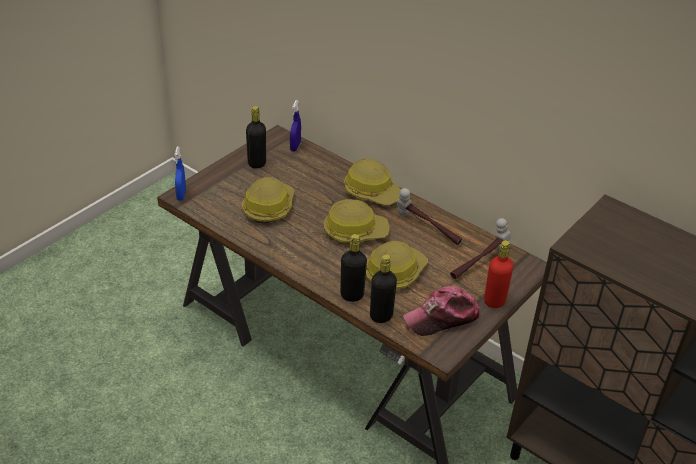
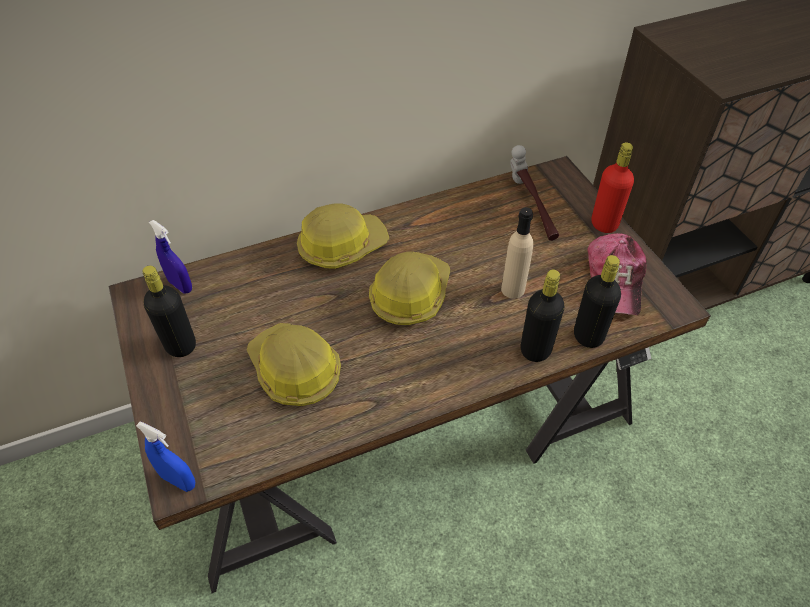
camera: 60 degrees left, 10 degrees up
(394, 273) = (513, 289): hard hat -> beige bottle
(427, 228) = (447, 225): hammer -> none

